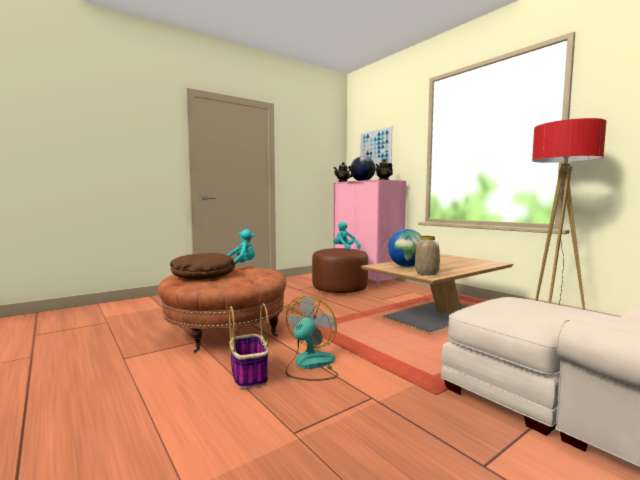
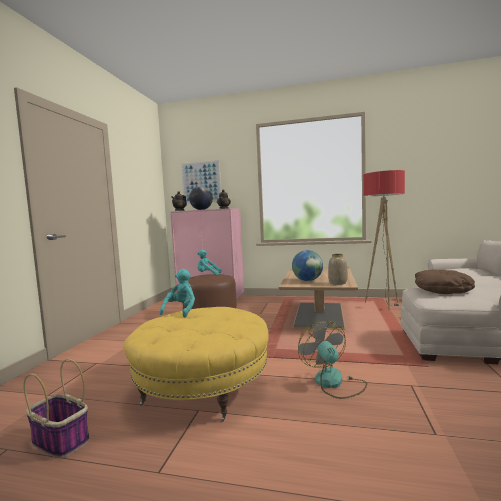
camera: 40 degrees left, 0 degrees up
(203, 276) = (190, 331): brown pillow -> brown pillow (443, 290)
(226, 331) = (203, 387): brown ottoman -> yellow ottoman
(249, 375) = (315, 413): basket -> basket (59, 440)

